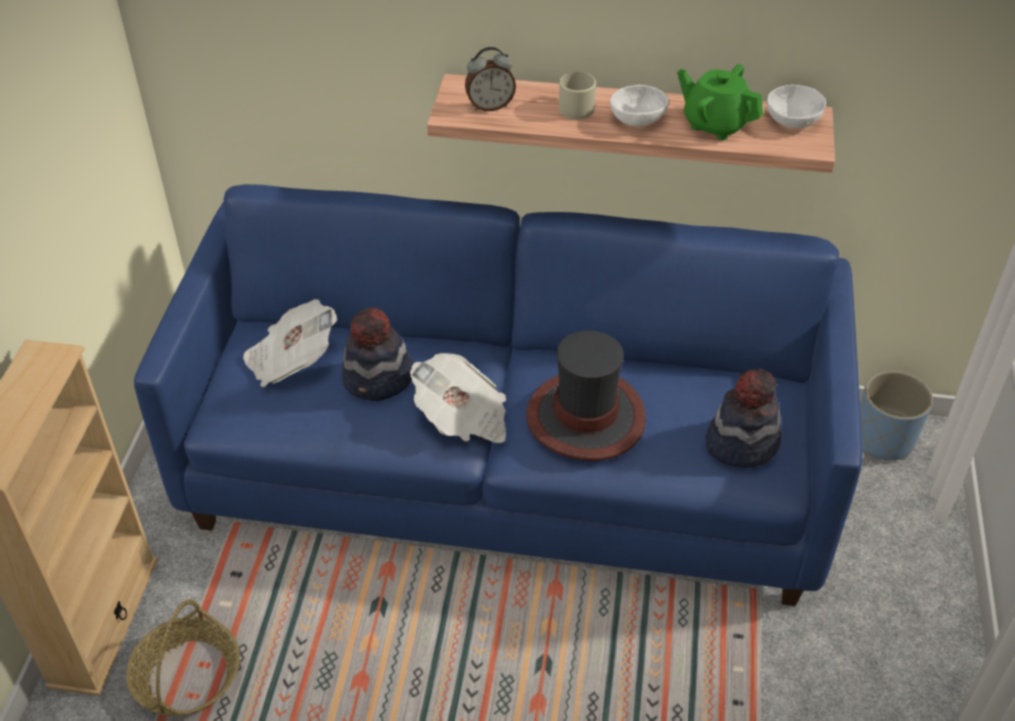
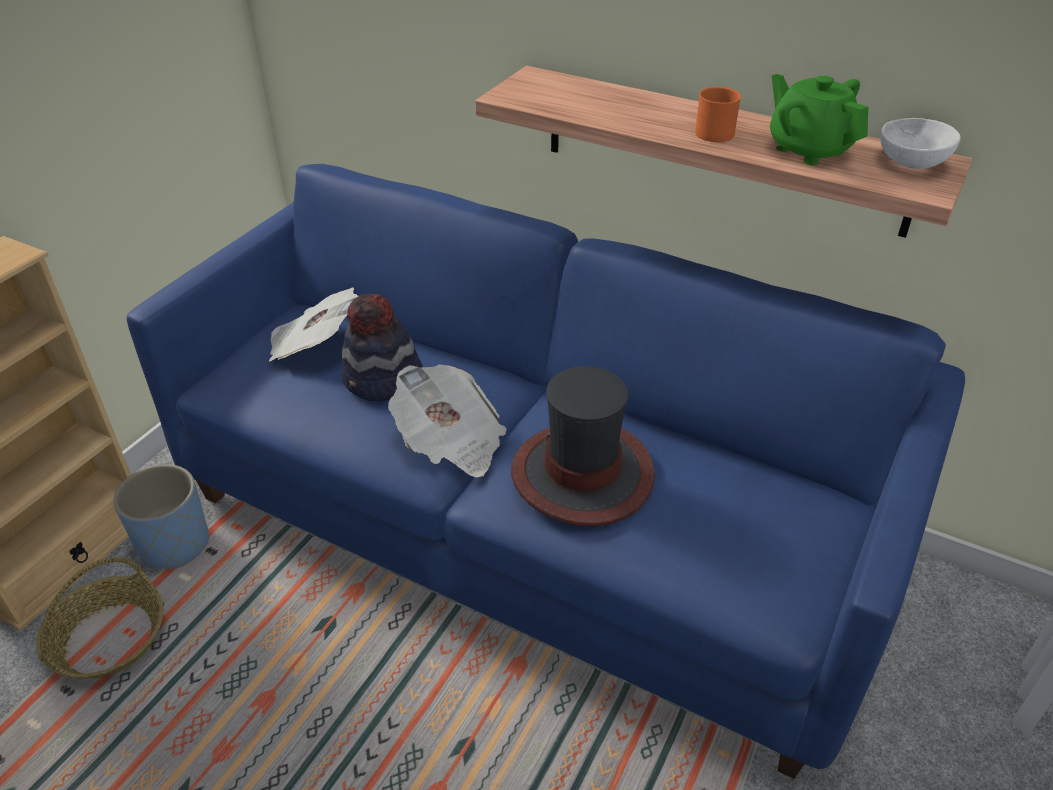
camera: 20 degrees right, 5 degrees down
(490, 106) = (553, 96): alarm clock -> none
(574, 106) = (647, 110): beige mug -> none
(636, 119) = (713, 131): white bowl -> orange mug
(741, 442) = (757, 551): hat -> none
(883, 439) = (974, 610): blue planter -> blue planter (175, 544)

